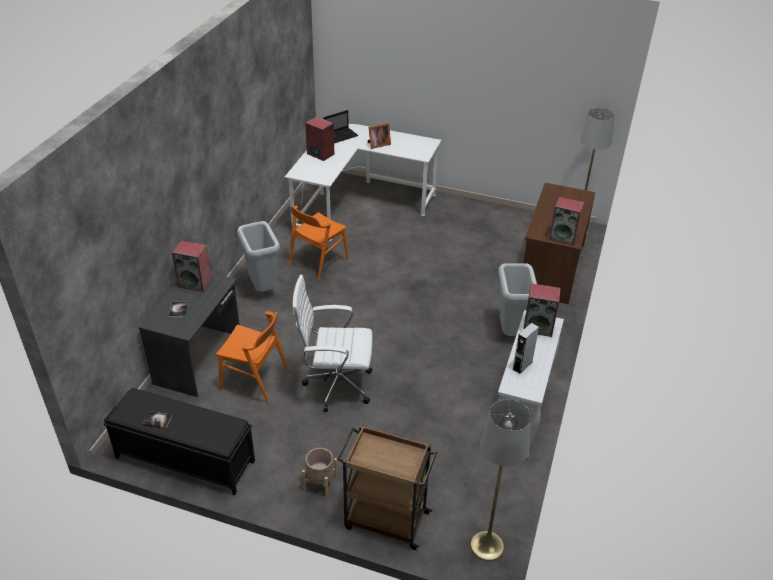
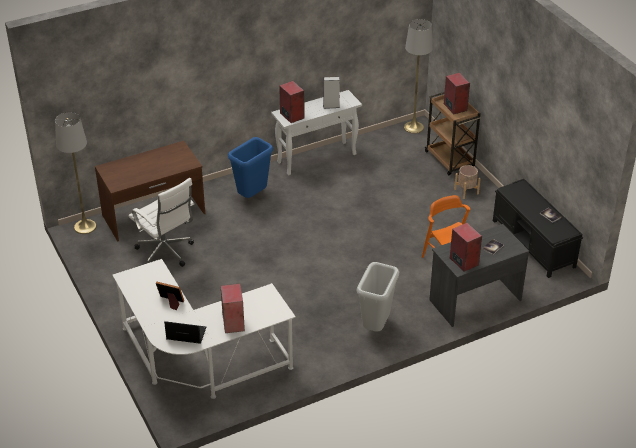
camera: 135 degrees left, 0 degrees up
(318, 261) = (306, 324): orange chair -> none
(335, 385) = (402, 231): white office chair -> white office chair (166, 253)
(511, 332) = (252, 196): grey trash can -> blue trash can
(563, 237) = (179, 152): speaker -> speaker (454, 107)

